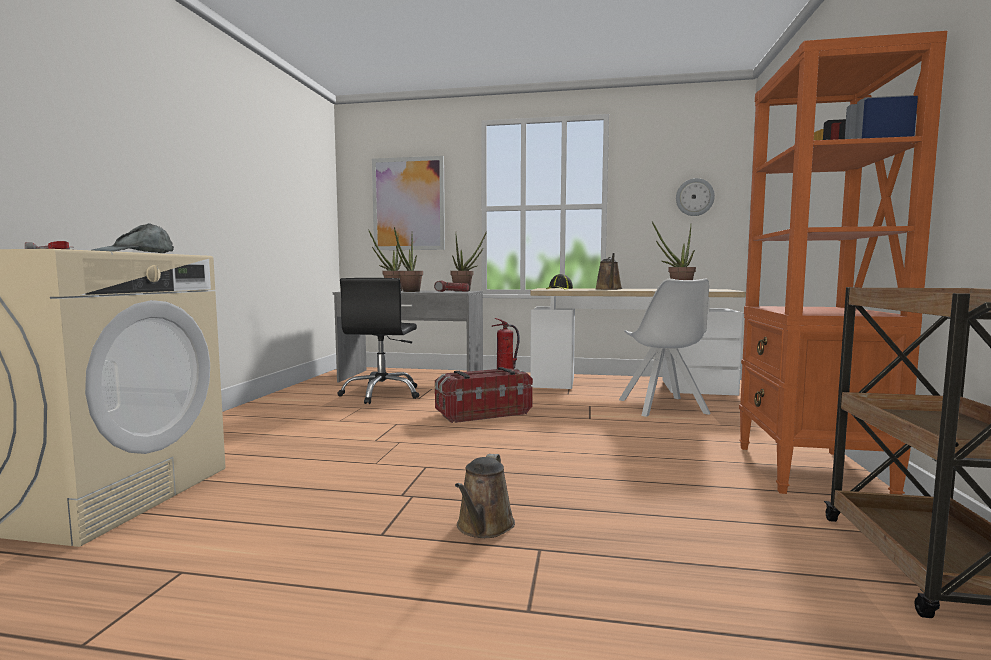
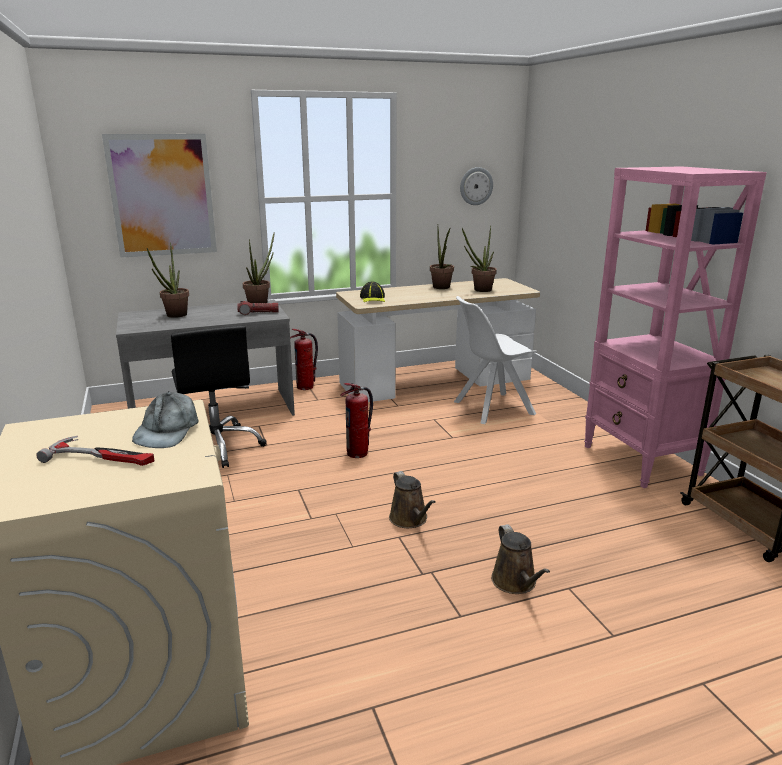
camera: 30 degrees left, 15 degrees up
(409, 291) = (208, 318): potted plant -> potted plant (442, 288)
(482, 413) = (358, 453): storage box -> fire extinguisher
(609, 289) = (419, 294): brown watering can -> brown watering can (410, 519)
(663, 407) = (491, 408): white chair -> white chair turned 105 degrees clockwise
(810, 471) = (642, 461): orange bookcase -> pink bookcase

